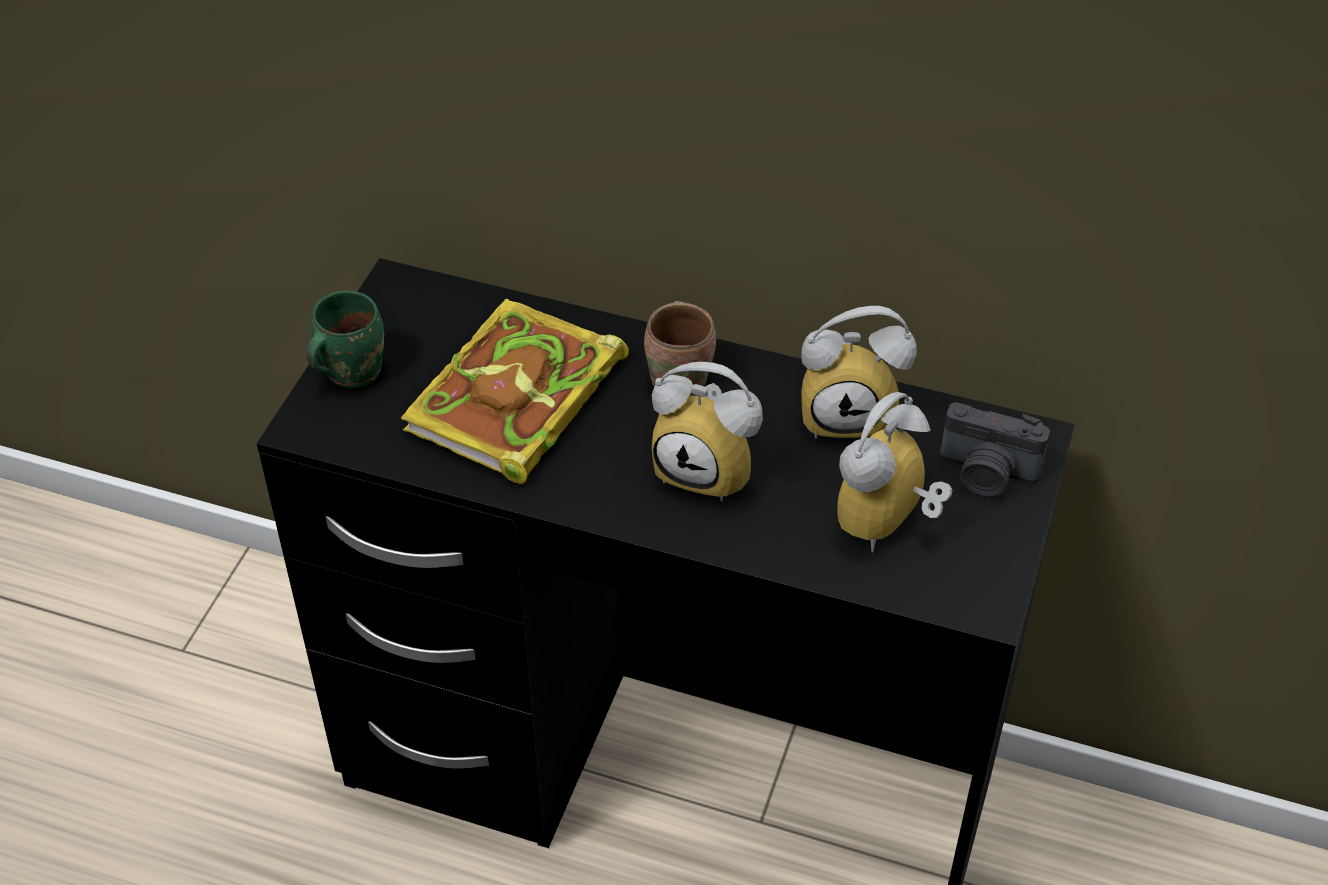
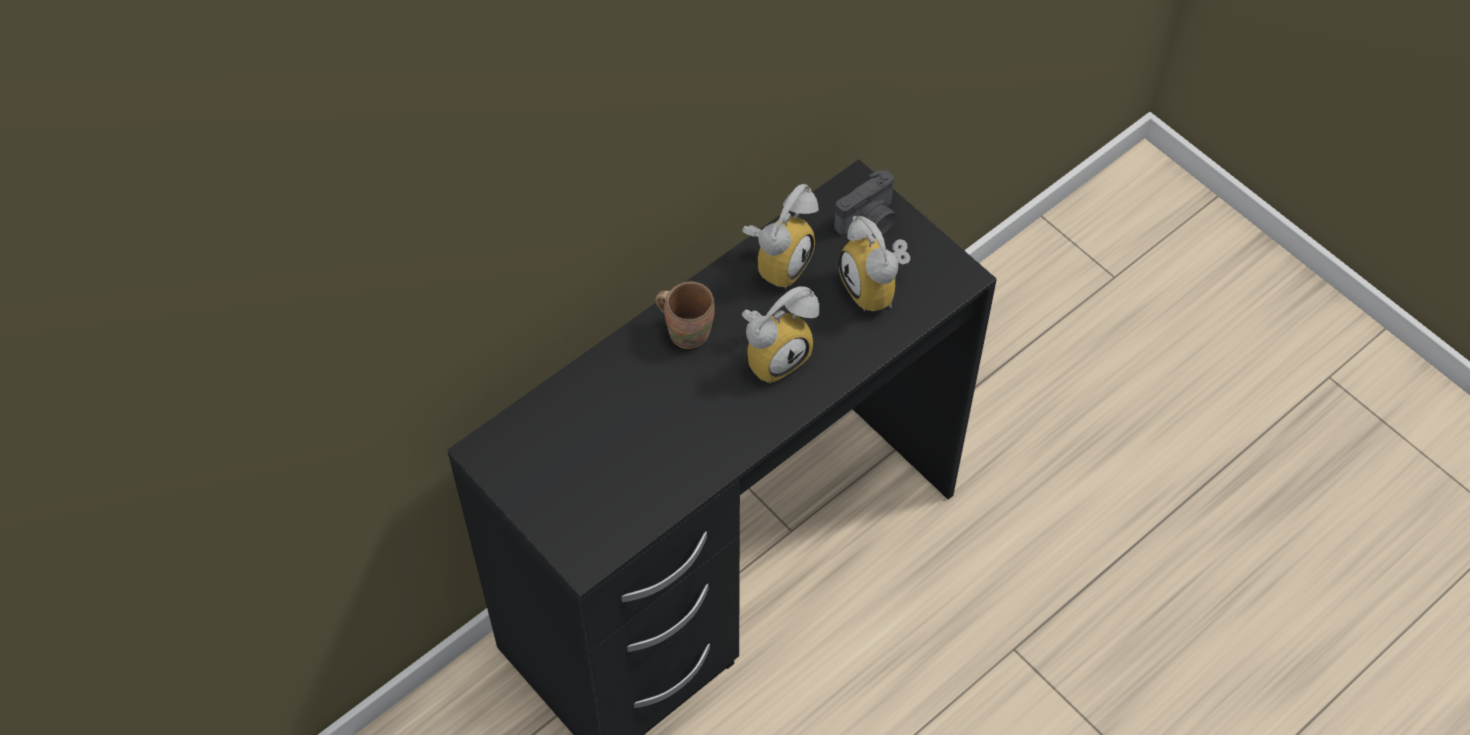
camera: 60 degrees left, 10 degrees up
(349, 371) = (550, 513): green mug -> none
(515, 402) = (646, 430): book -> none

